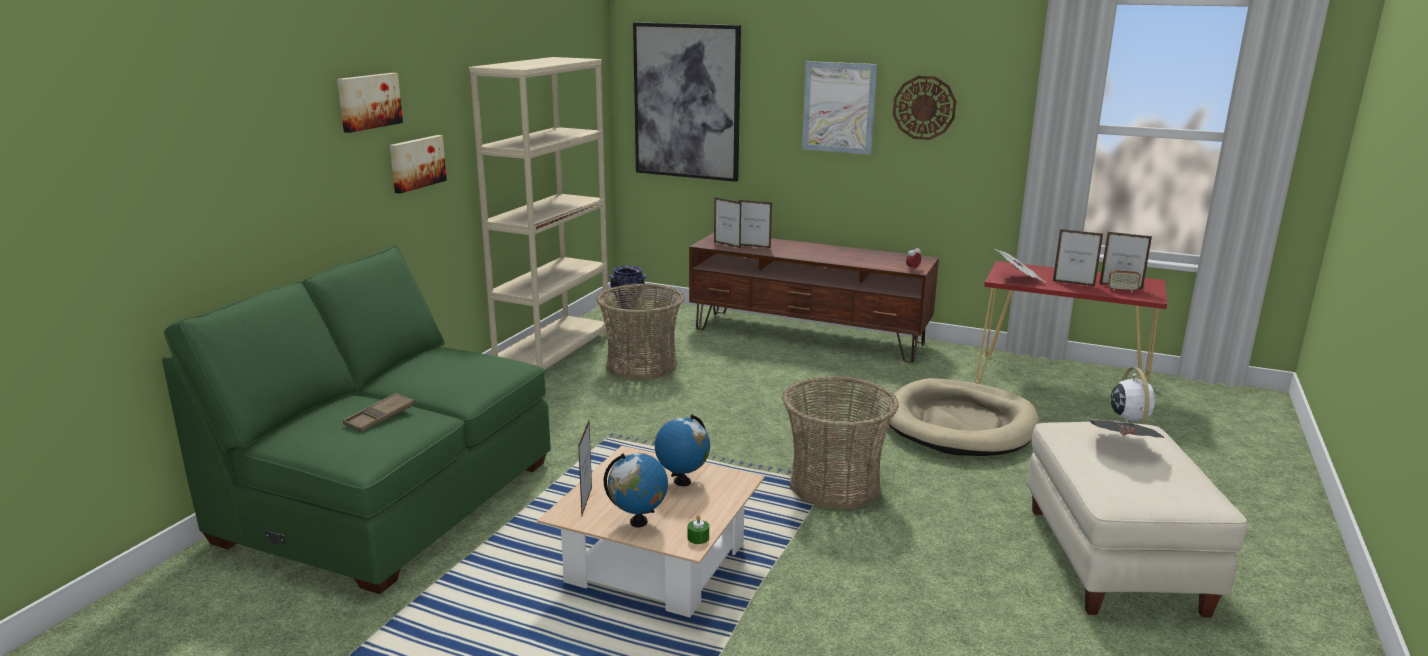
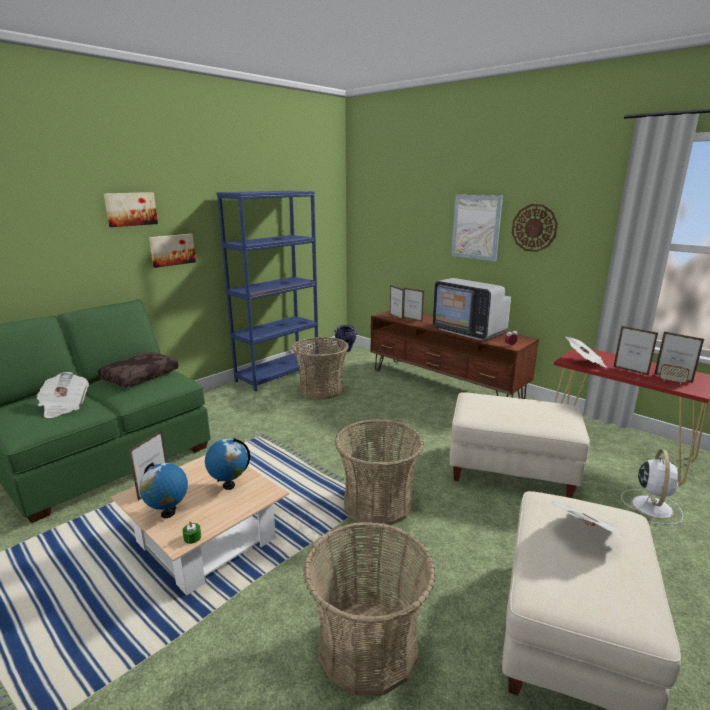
camera: 20 degrees right, 0 degrees up
(380, 417) = (64, 406): brown tray -> newspaper
(441, 365) = (140, 376): none -> brown pillow
(554, 352) = (278, 374): beige bookcase -> blue bookcase
(687, 102) = (385, 222): picture -> none
(845, 255) = (469, 331): none -> television
(933, 613) = (368, 647): none -> basket
(960, 424) = (510, 469): beige dog bed -> beige ottoman

